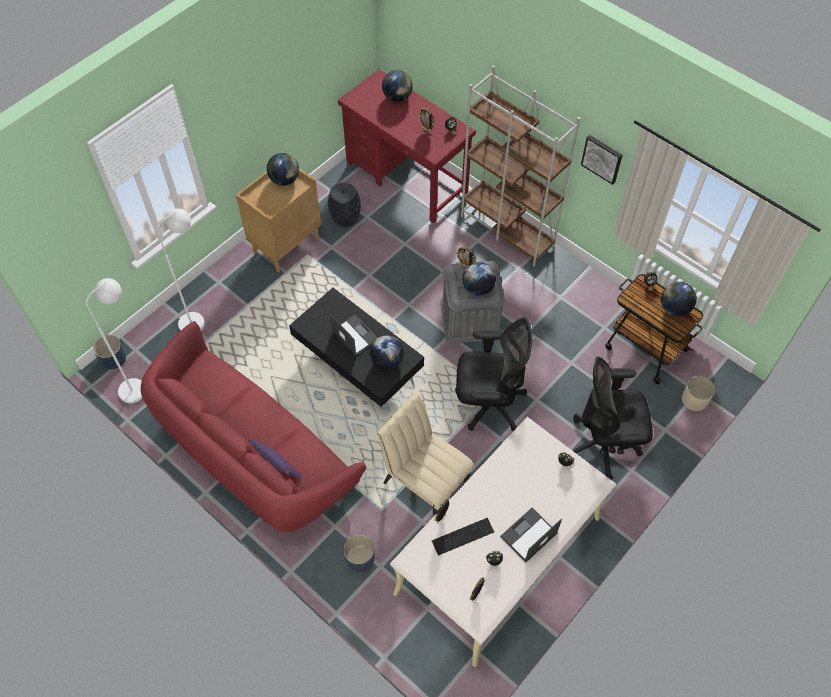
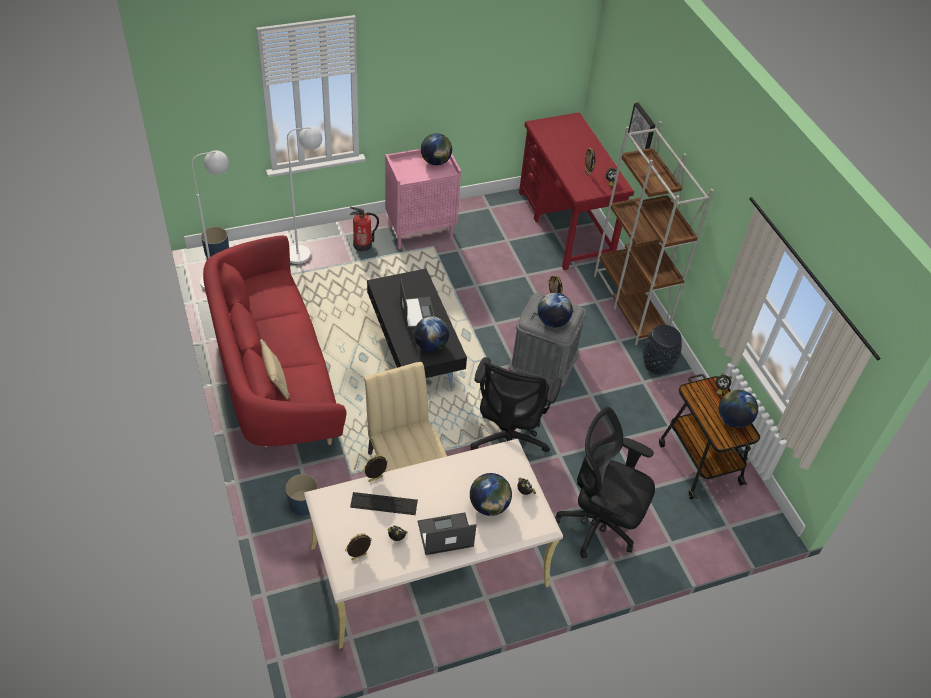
camera: 25 degrees right, 10 degrees down
(244, 284) = (363, 245): none -> fire extinguisher
(277, 465) = (275, 380): purple pillow -> beige pillow
(287, 245) = (421, 232): brown cabinet -> pink cabinet
(345, 217) = (487, 233): black stool -> black stool (657, 364)
(397, 97) = (580, 139): globe -> globe (489, 506)
(486, 404) = (508, 436): black office chair -> black office chair turned 75 degrees clockwise
(602, 158) = (723, 242): picture -> picture (643, 129)
(695, 399) = (721, 531): beige planter -> none

